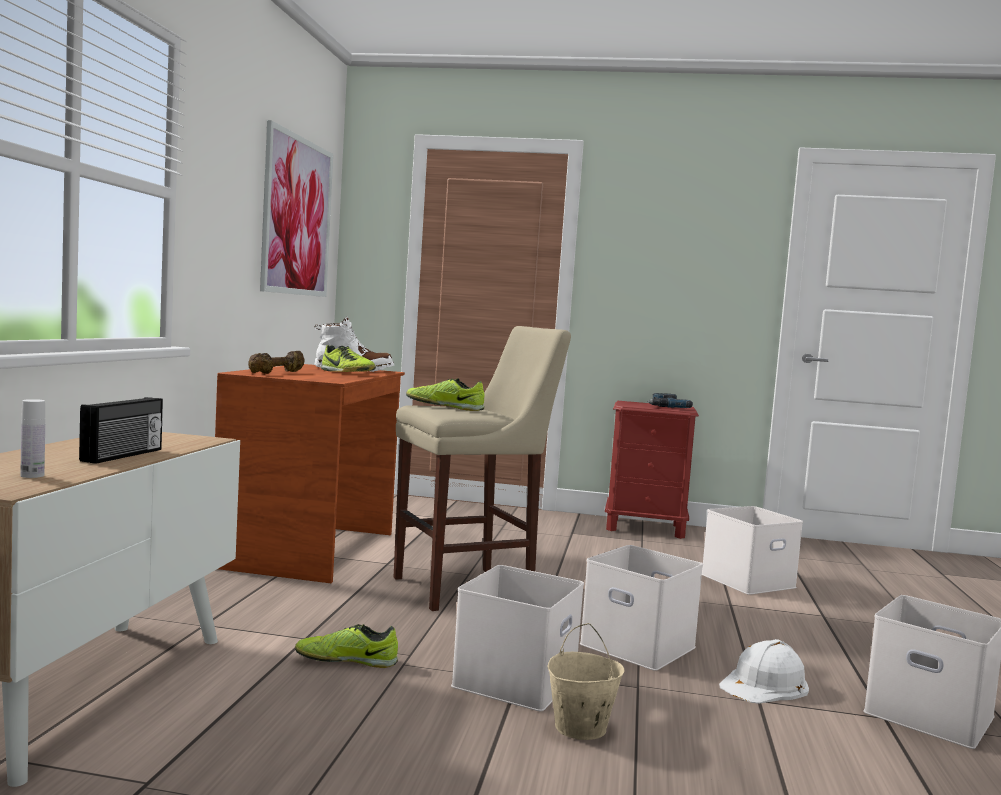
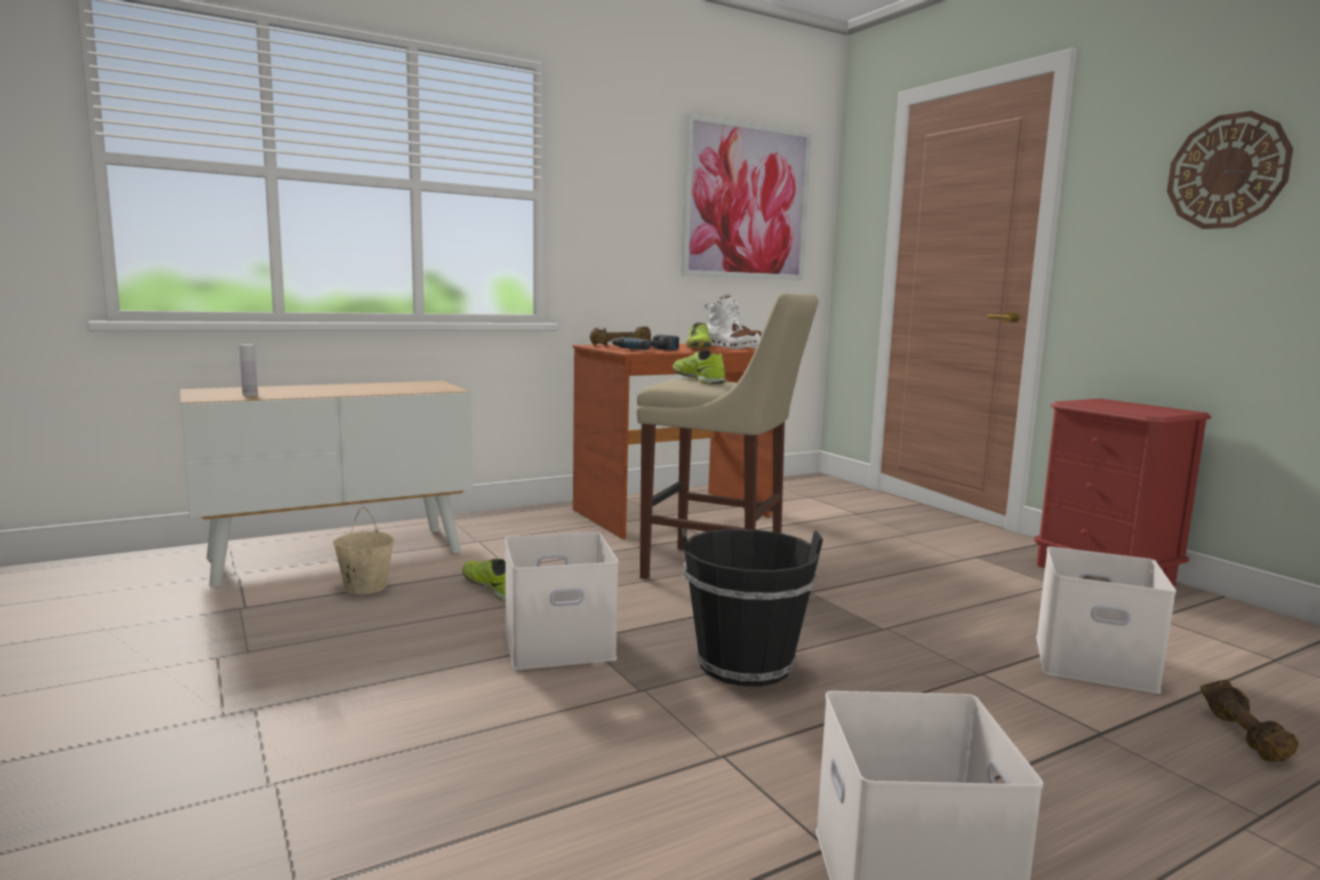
camera: 50 degrees right, 5 degrees up
(124, 455) = (348, 392): radio -> none
(580, 728) = (506, 692): beige bucket -> beige bucket (365, 587)
(640, 645) = (744, 665): white storage box -> black bucket
(664, 406) = (1140, 408): power drill -> power drill (645, 349)
(695, 249) = (1227, 171): none -> wall clock
(765, 685) = (774, 749): white hard hat -> none
(853, 596) = (1245, 736): none -> brown dumbbell

